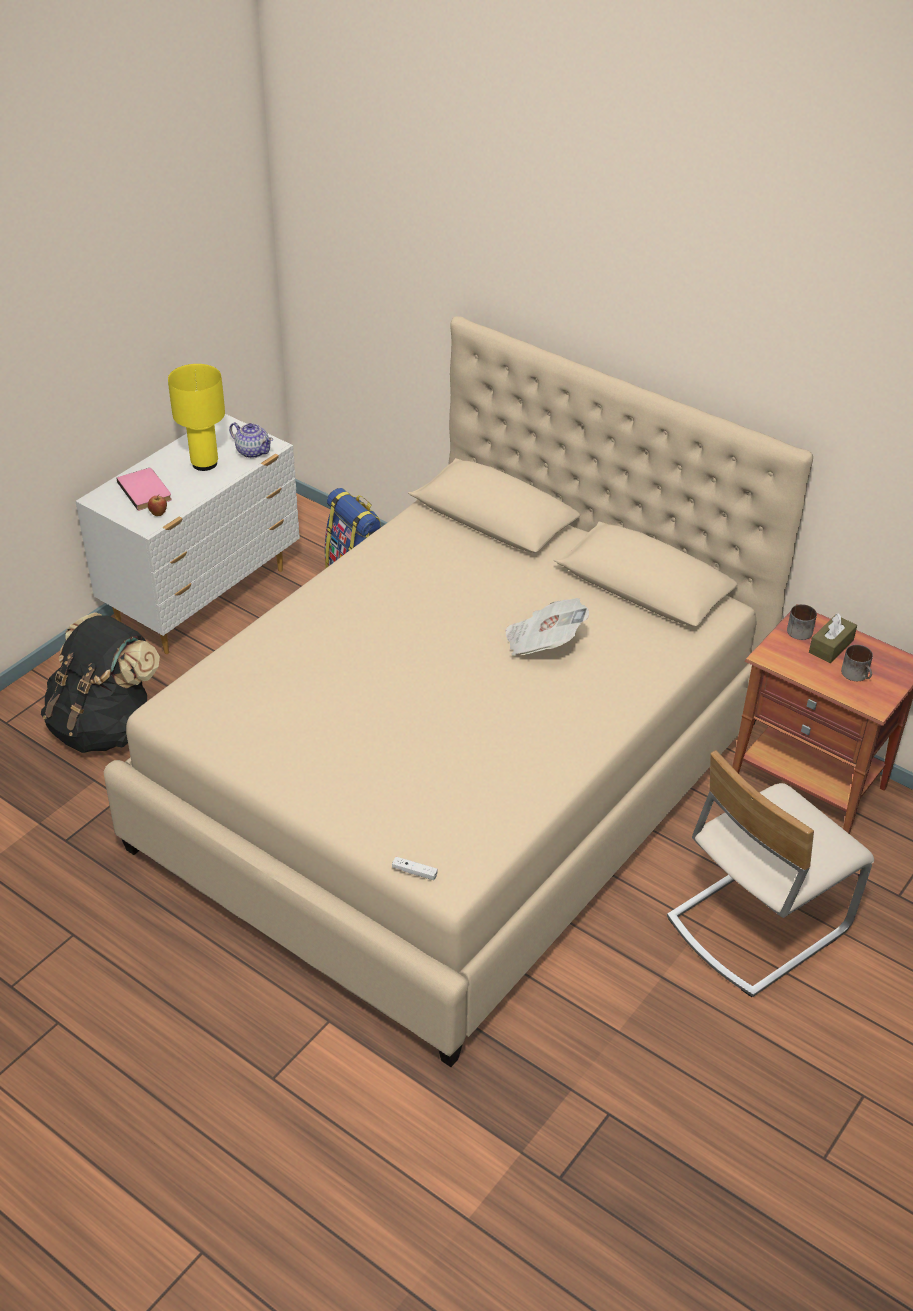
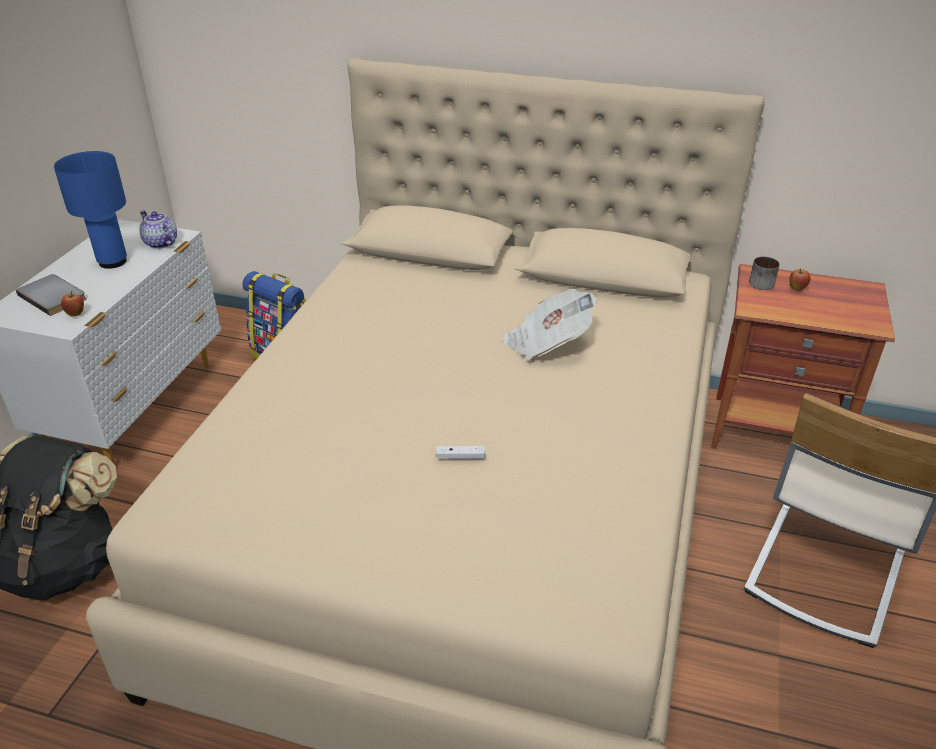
camera: 20 degrees left, 5 degrees down
(146, 491) = (54, 296): pink book -> grey book
(205, 463) = (113, 261): yellow table lamp -> blue table lamp
(252, 451) = (161, 243): teapot -> teapot turned 150 degrees counterclockwise
(414, 872) = (569, 628): white game controller -> white game controller (460, 457)
(831, 646) = (797, 289): brown tissue box -> apple
(857, 674) = (838, 305): mug -> none

